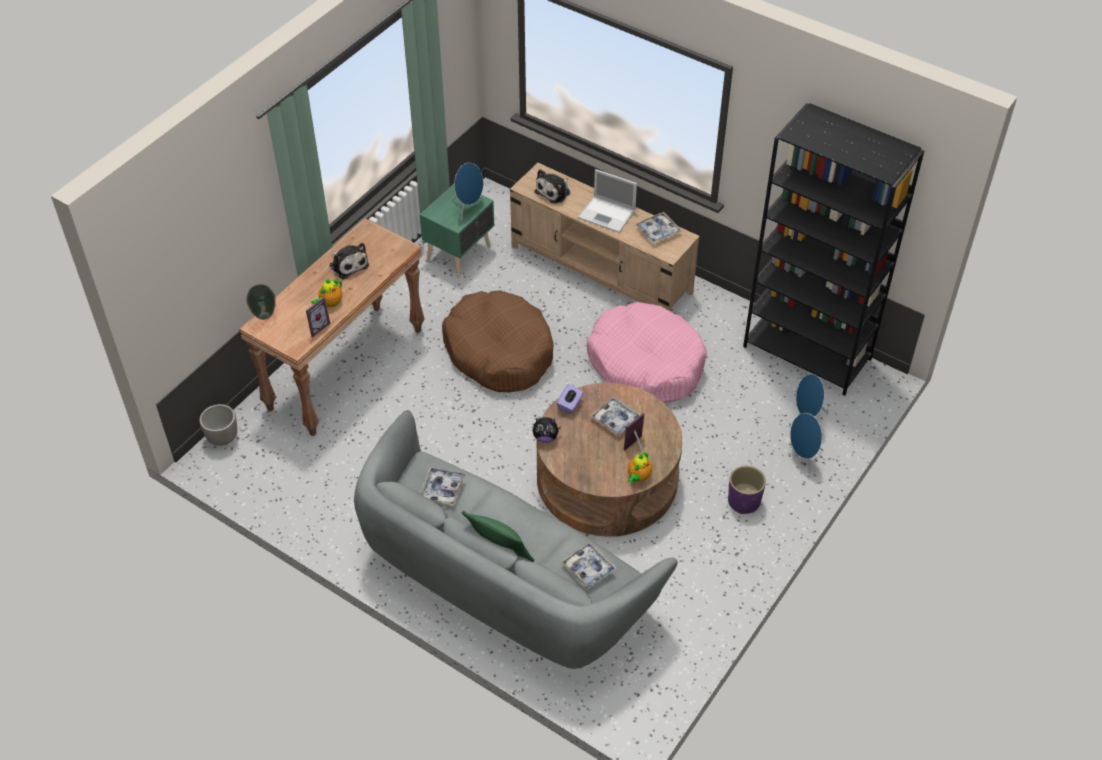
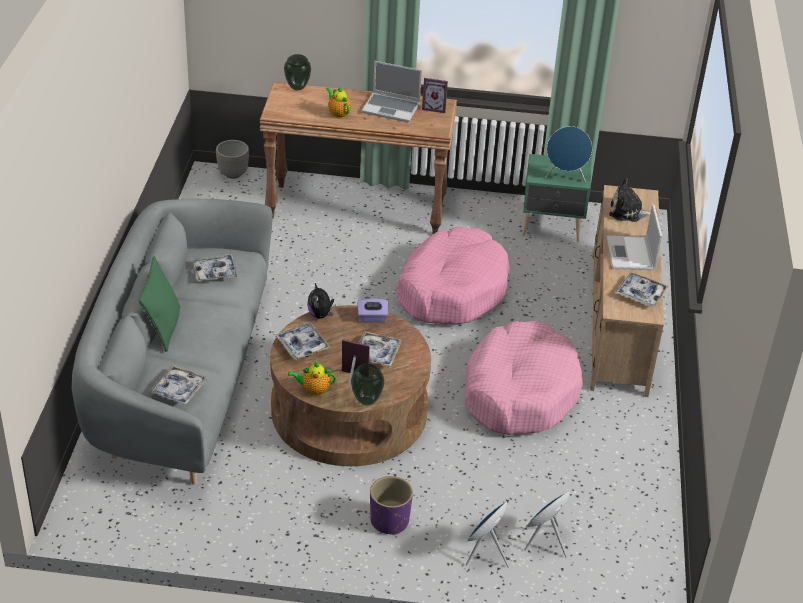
camera: 60 degrees right, 10 degrees down
(316, 327) = (305, 115): picture frame -> picture frame (434, 108)
(330, 303) = (338, 114): teapot -> teapot turned 45 degrees clockwise
(348, 264) = (392, 108): plush toy -> laptop
(499, 352) = (451, 290): brown dog bed -> pink dog bed
(578, 464) = (302, 345): none -> tray
(668, 448) = (366, 400): none -> vase
(808, 353) = (643, 514): black bookcase -> none

